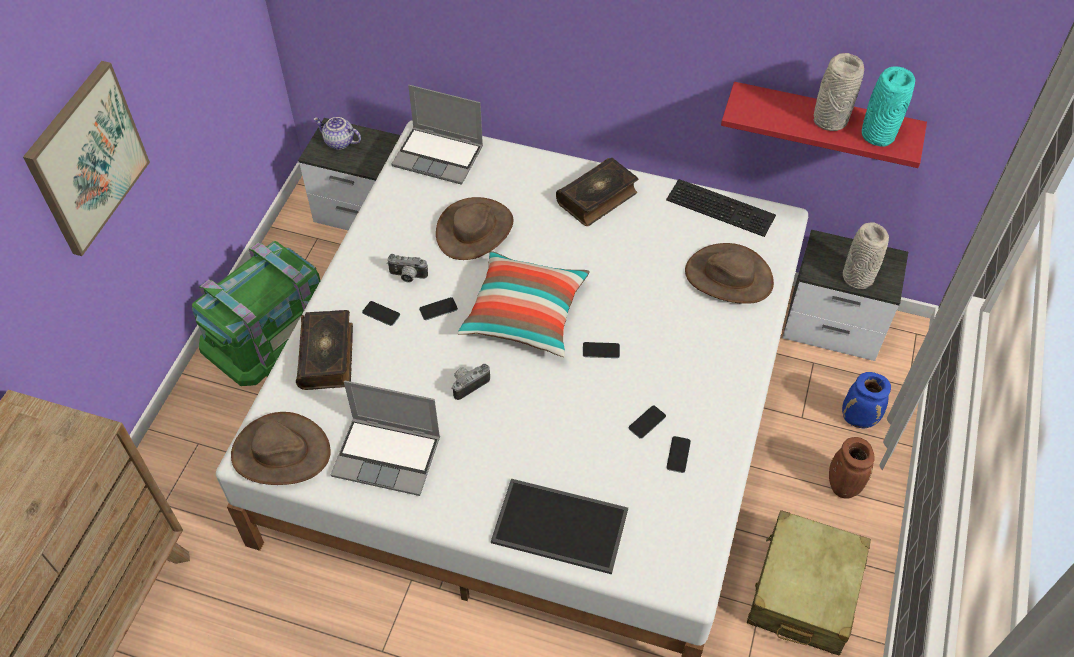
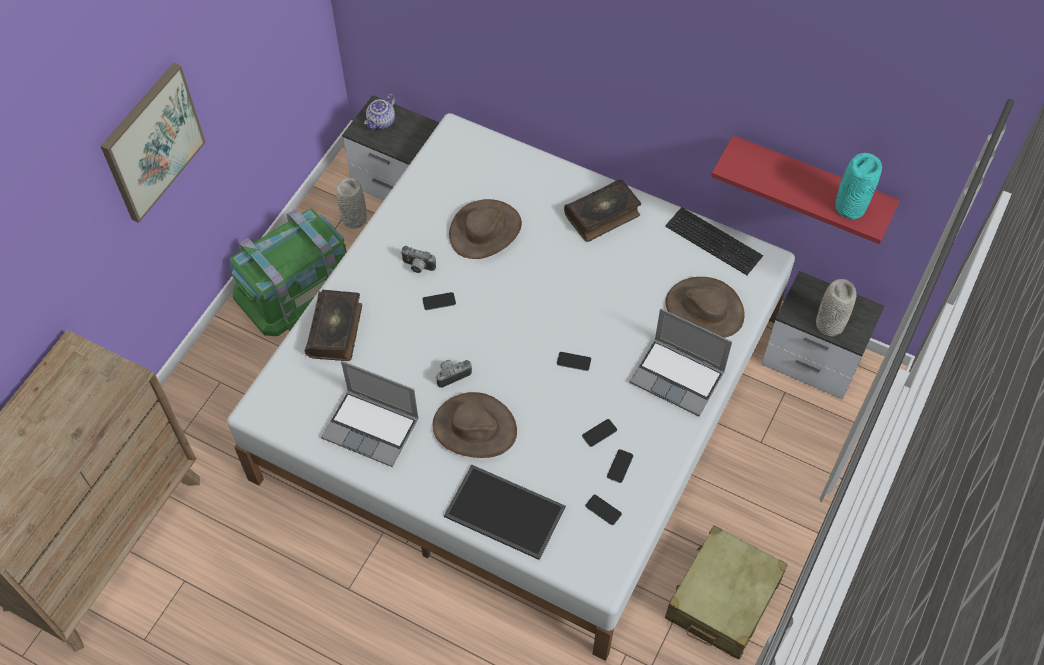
camera: 10 degrees right, 5 degrees up
(280, 453) = (283, 411): brown hat -> brown hat (474, 428)
(339, 142) = (381, 122): teapot -> teapot turned 90 degrees counterclockwise
(381, 313) = (388, 298): phone -> phone (603, 510)
(439, 156) = (467, 153): laptop -> laptop (678, 377)
(525, 314) = (514, 318): pillow -> none
(829, 119) = (809, 186): grey vase -> grey vase (354, 218)
(841, 485) = (781, 510): brown vase -> none
(859, 419) = (813, 452): blue vase -> none

